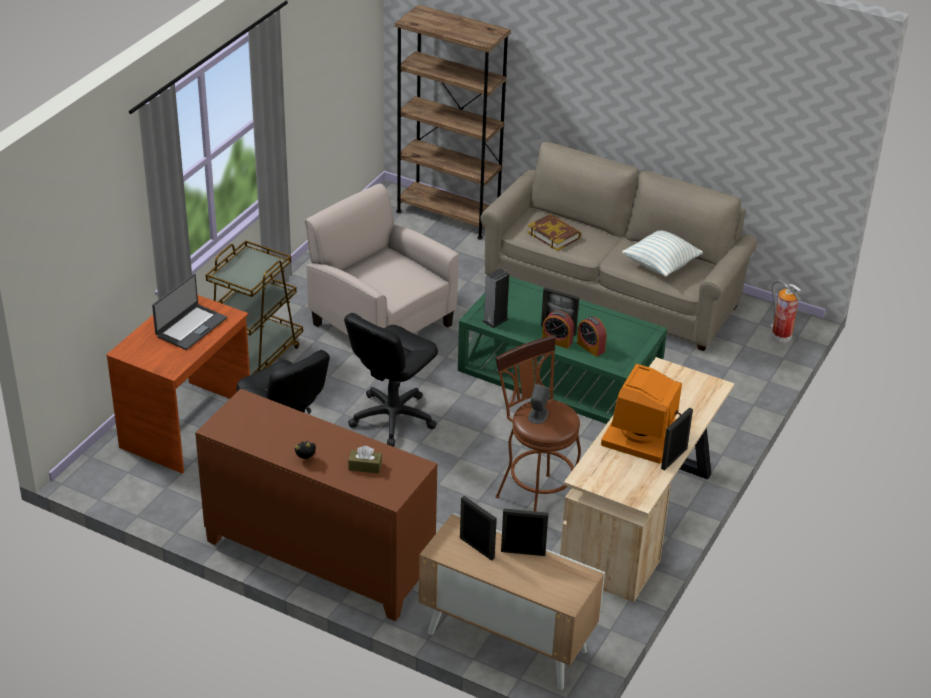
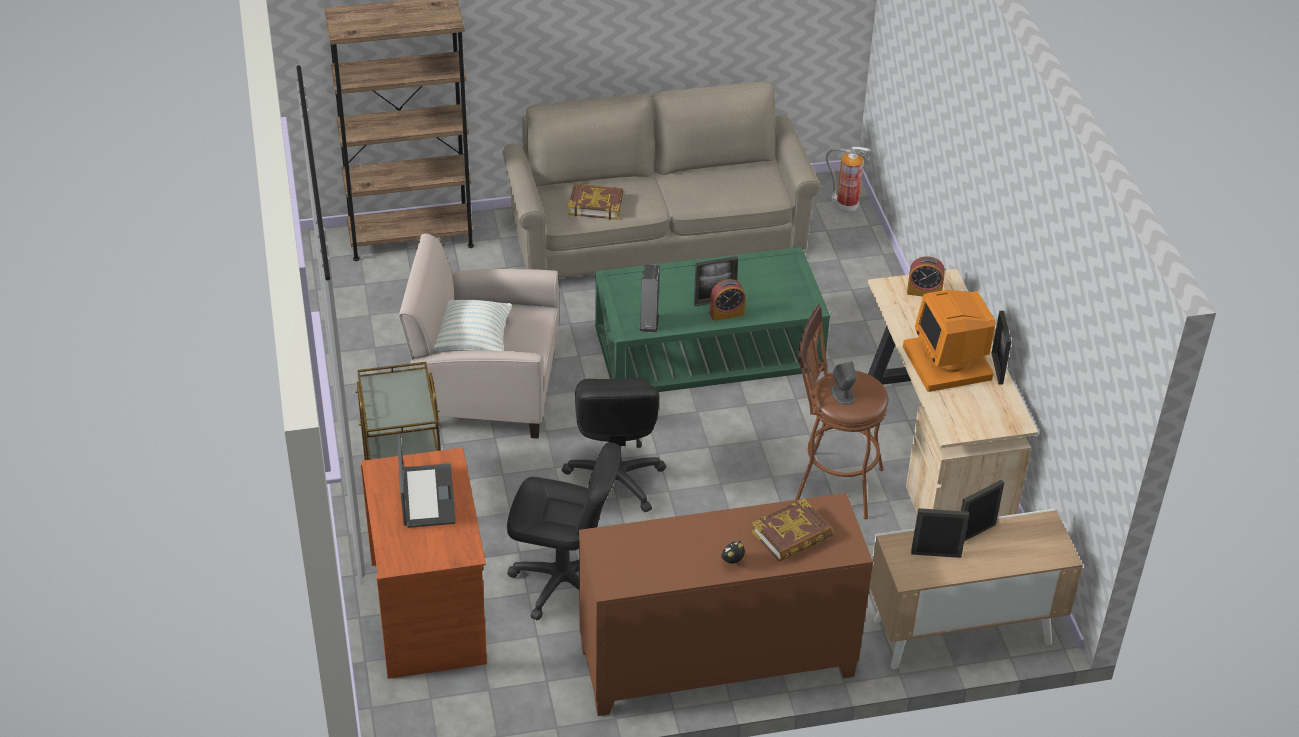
camera: 40 degrees left, 5 degrees up
(365, 466) = (792, 535): brown tissue box -> book
(590, 347) = (762, 303): alarm clock -> alarm clock (924, 291)
(660, 265) = (724, 186): pillow -> pillow (472, 342)

